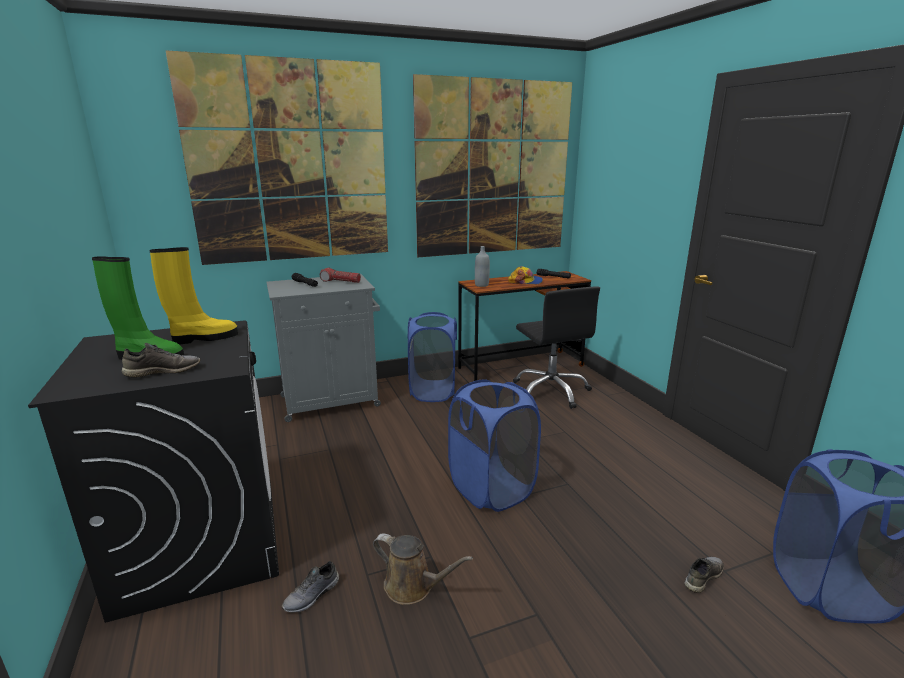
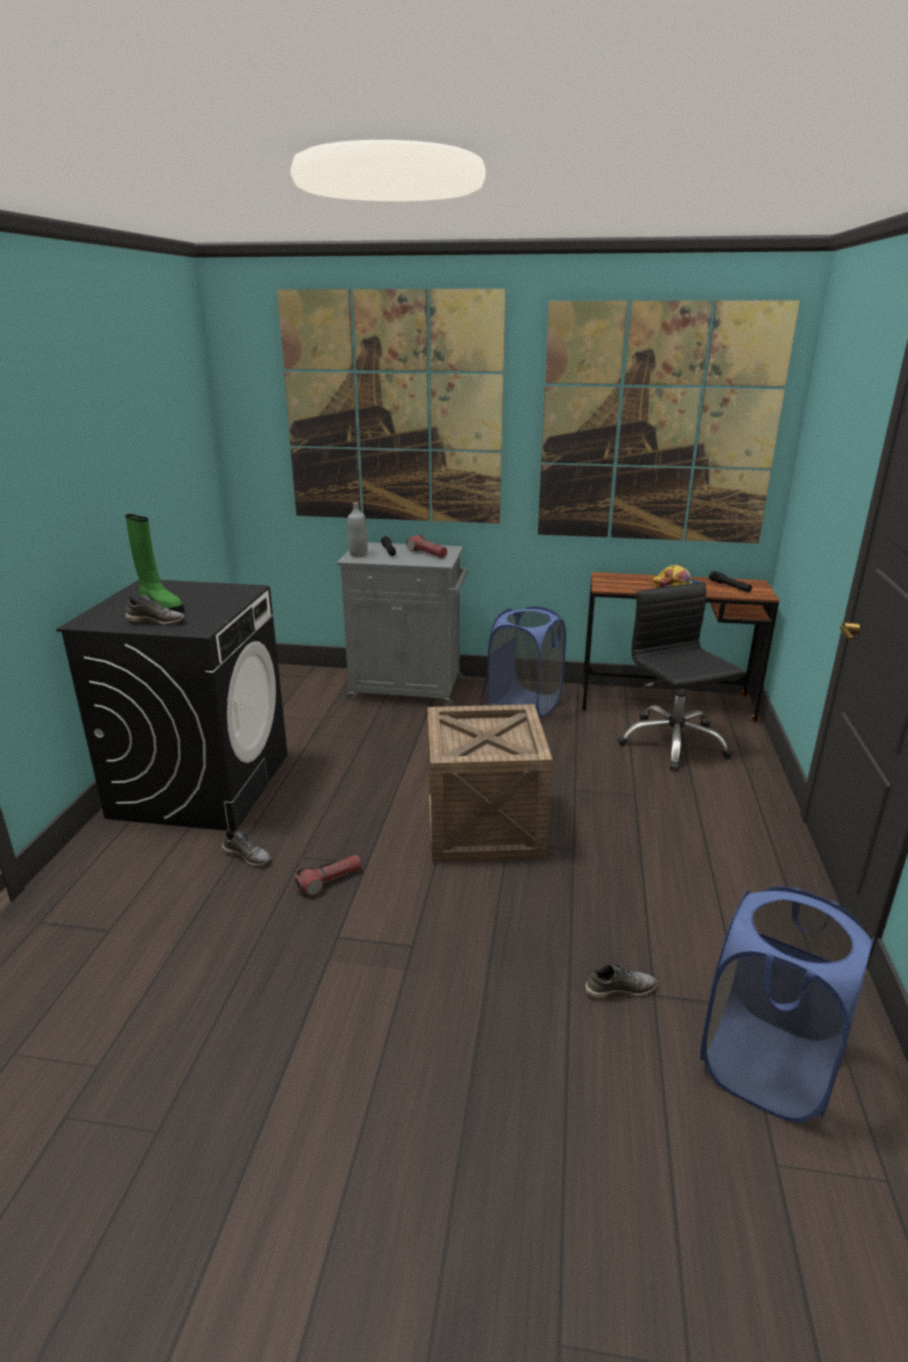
camera: 30 degrees right, 5 degrees up
(203, 338) = (216, 597): yellow boot -> none
(312, 596) = (247, 856): grey shoe -> grey shoe turned 135 degrees counterclockwise
(413, 586) = (329, 881): brown watering can -> flashlight
(481, 285) = (612, 582): grey bottle -> grey bottle (358, 554)
(491, 489) = (484, 826): blue laundry basket -> crate
(551, 391) = (673, 742): black office chair -> black office chair turned 150 degrees clockwise

